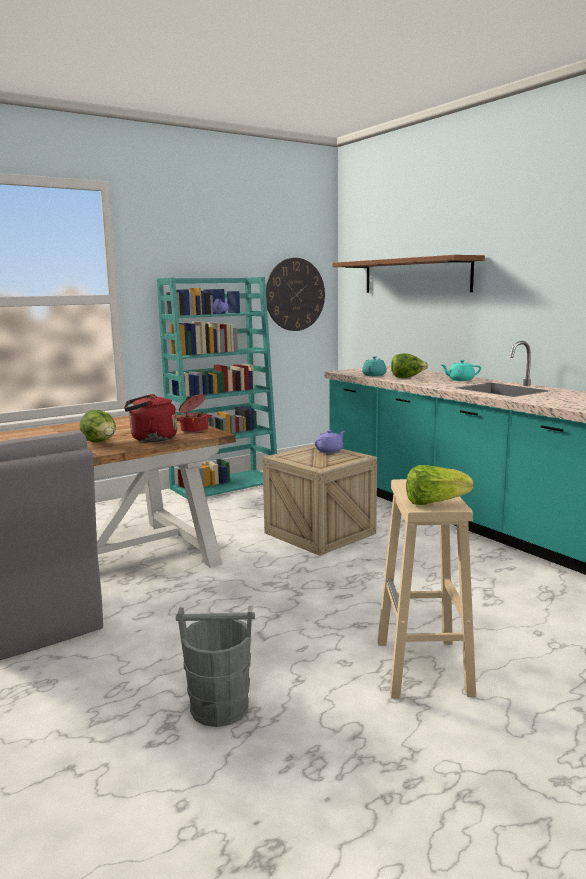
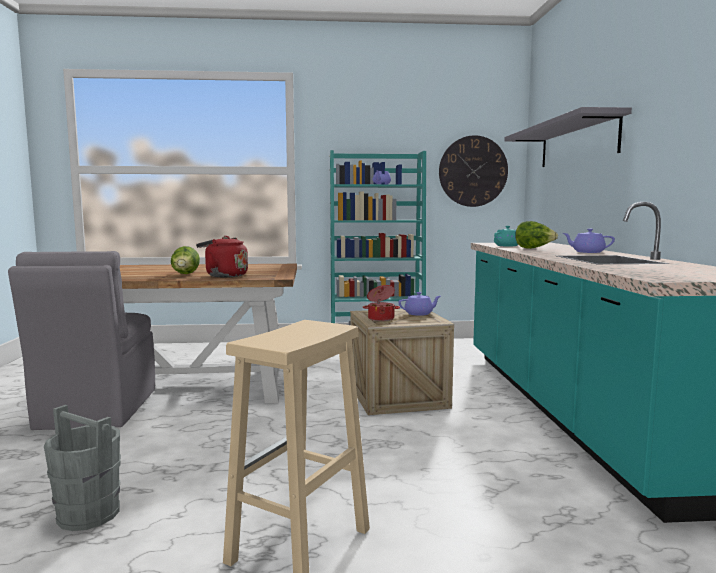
camera: 30 degrees right, 5 degrees down
(194, 430) = (273, 274): cooking pot -> cooking pot (381, 318)
(415, 276) = (577, 143): brown shelf -> grey shelf
(434, 503) = (274, 340): lettuce -> none
(460, 380) = (587, 252): turquoise teapot -> purple teapot

